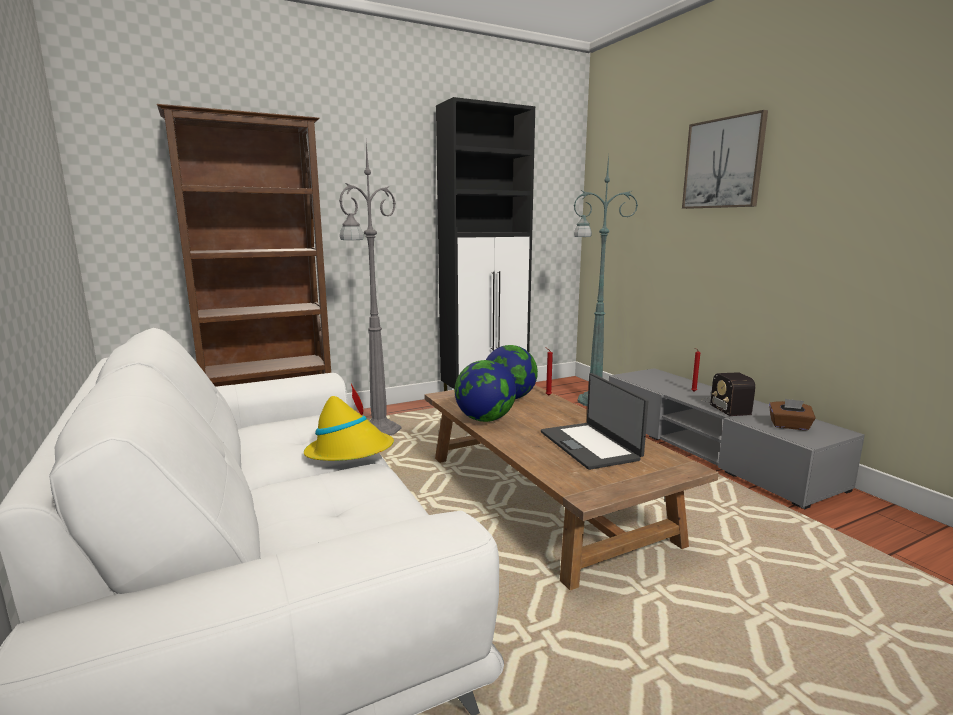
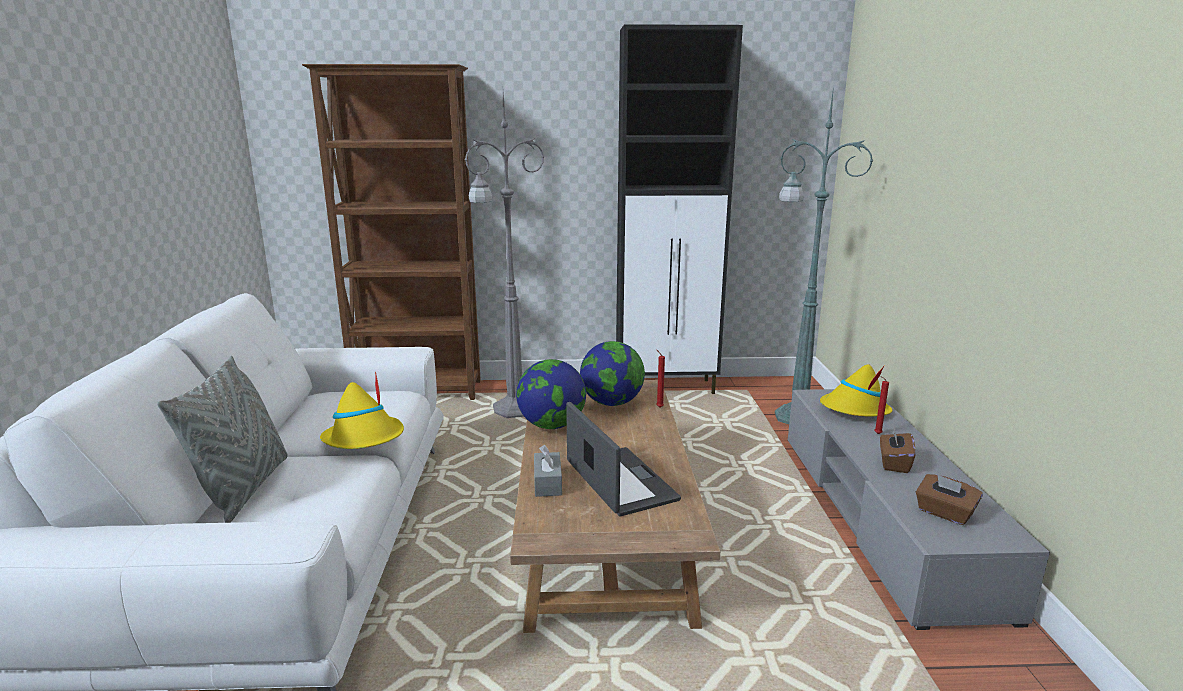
camera: 25 degrees right, 5 degrees up
(277, 516) = (243, 489): none -> grey pillow
(539, 457) = (547, 483): none -> grey tissue box
(590, 445) = (619, 482): laptop -> laptop turned 150 degrees clockwise
(662, 381) = (854, 410): none -> yellow hat
(723, 163) = (964, 114): picture -> none
(725, 405) = (894, 463): radio -> brown tissue box

